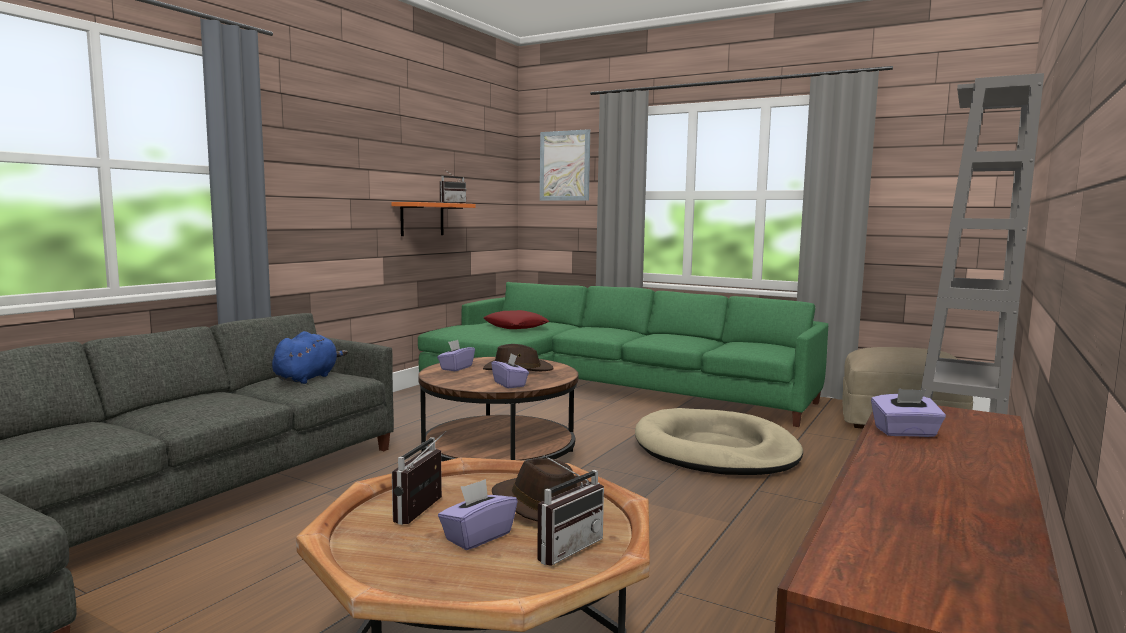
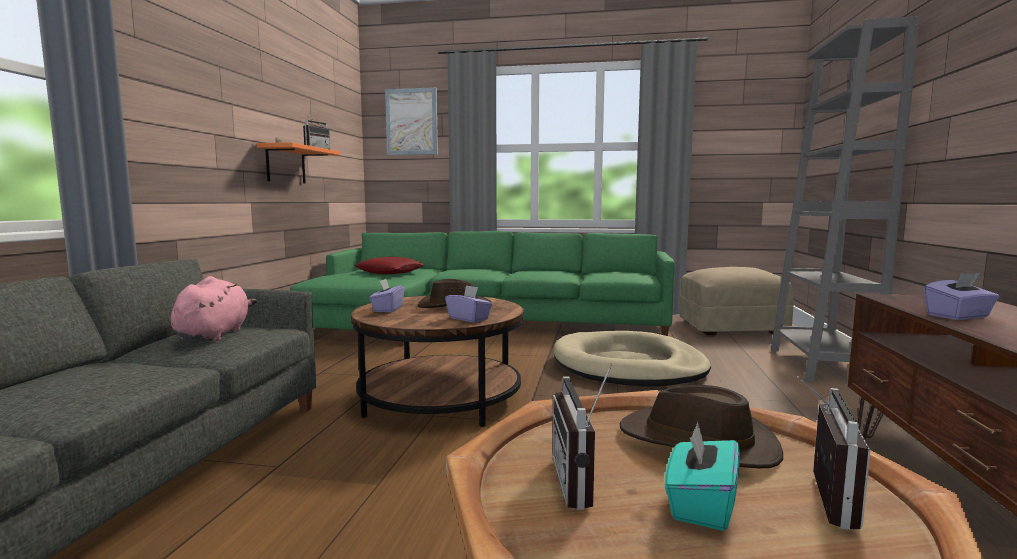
camera: 20 degrees left, 0 degrees up
(307, 378) = (214, 334): blue plush toy -> pink plush toy
(477, 536) = (700, 505): purple tissue box -> turquoise tissue box

